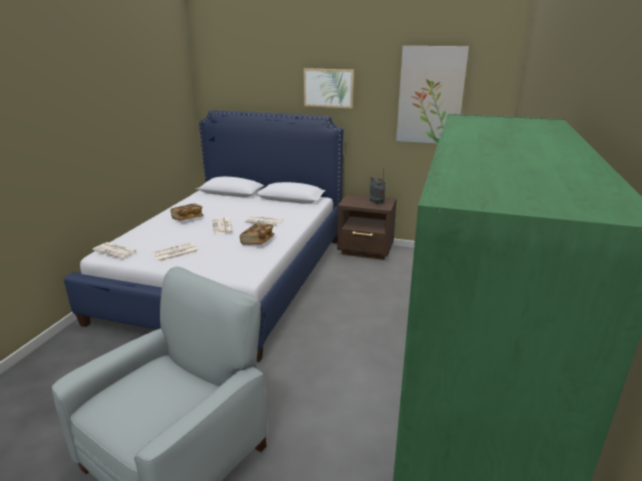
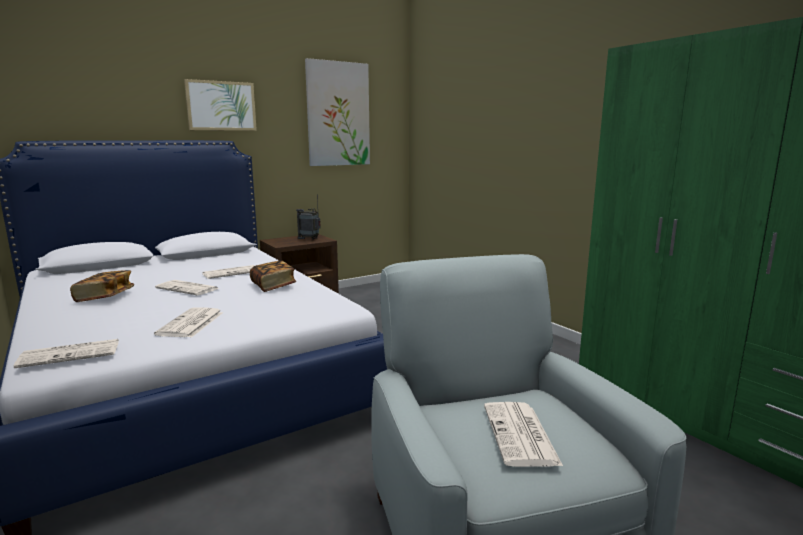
camera: 50 degrees left, 10 degrees down
(141, 400) = (521, 435): none -> newspaper

